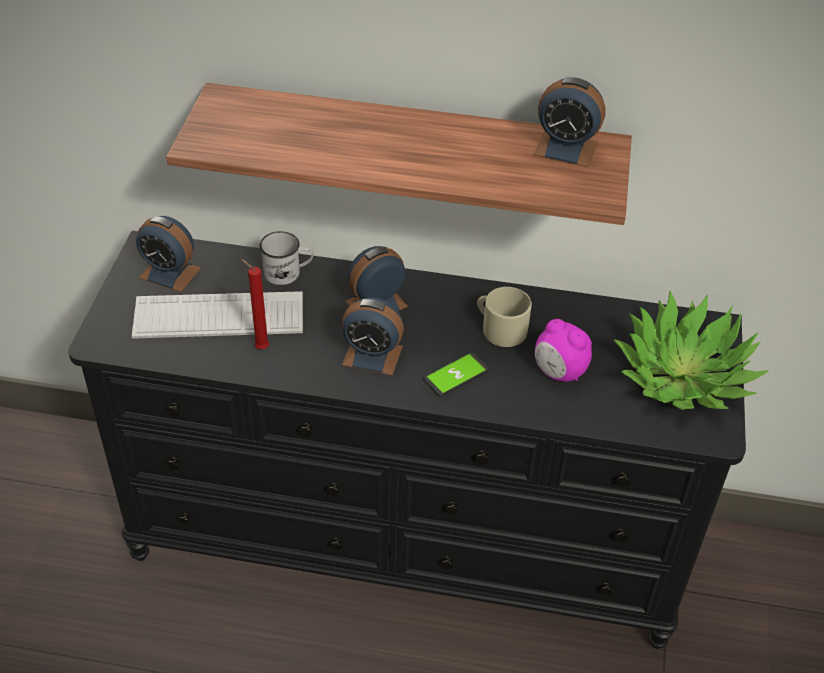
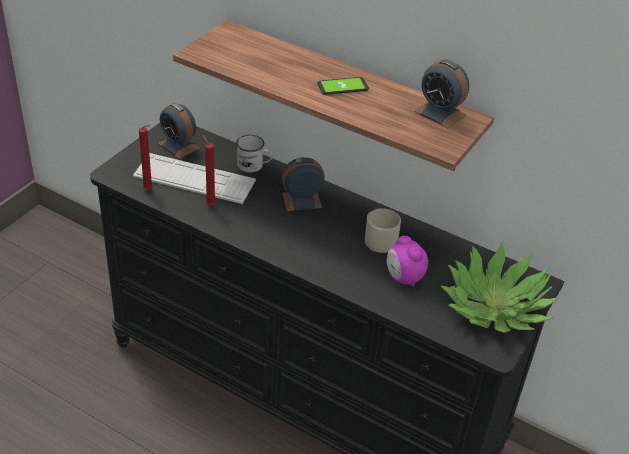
camera: 20 degrees right, 5 degrees down
(166, 352) = (149, 190): none -> red candle
(372, 355) = (280, 230): alarm clock -> none
(456, 375) = (330, 258): phone -> phone (342, 87)

